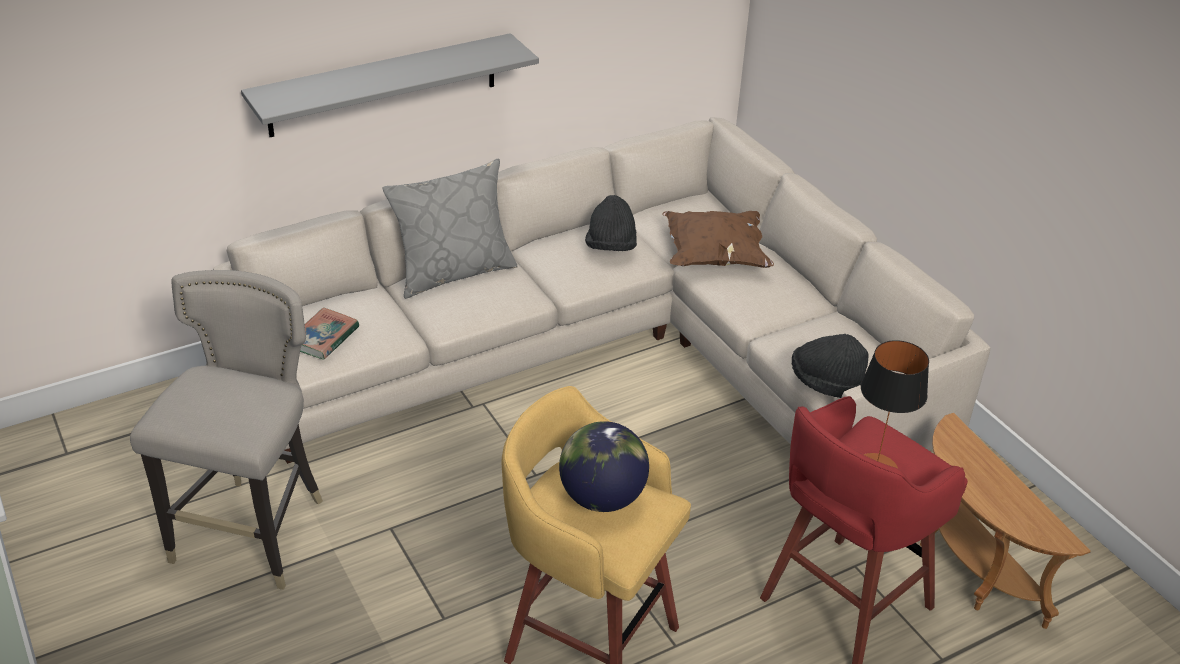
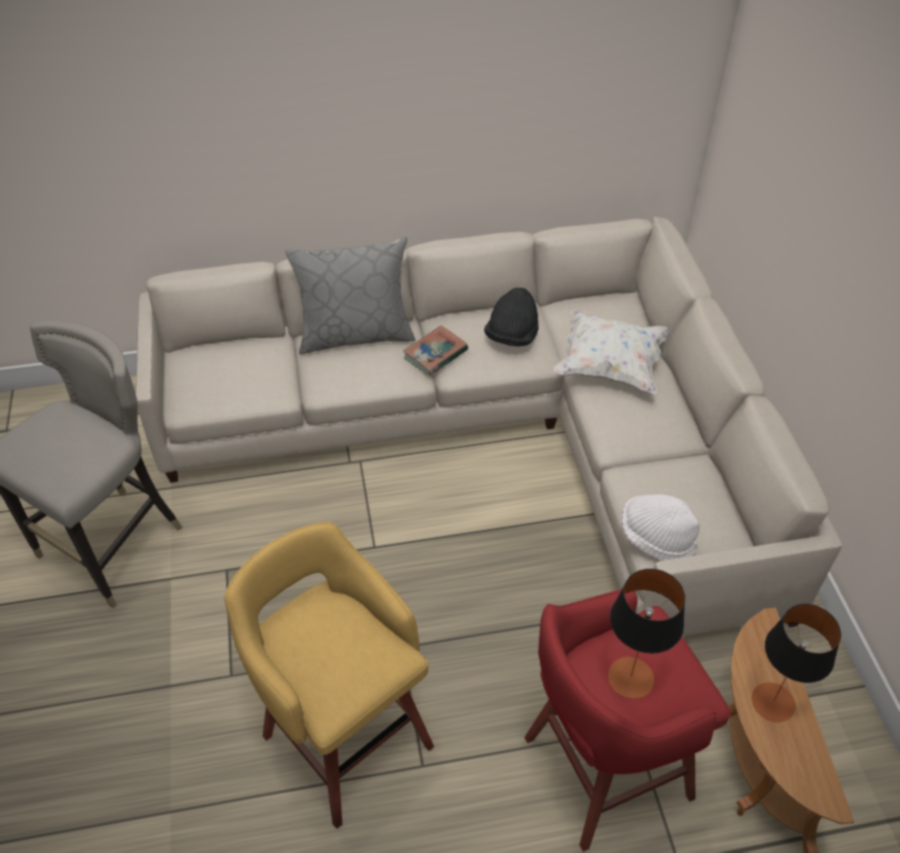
camera: 20 degrees right, 10 degrees up
(324, 337) = (211, 381): book -> book (435, 354)
(383, 85) = (305, 149): grey shelf -> none
(602, 498) = (338, 639): globe -> none
(714, 257) = (609, 366): brown pillow -> white pillow
(826, 382) = (656, 538): black hat -> white hat
(985, 482) = (772, 702): none -> table lamp

